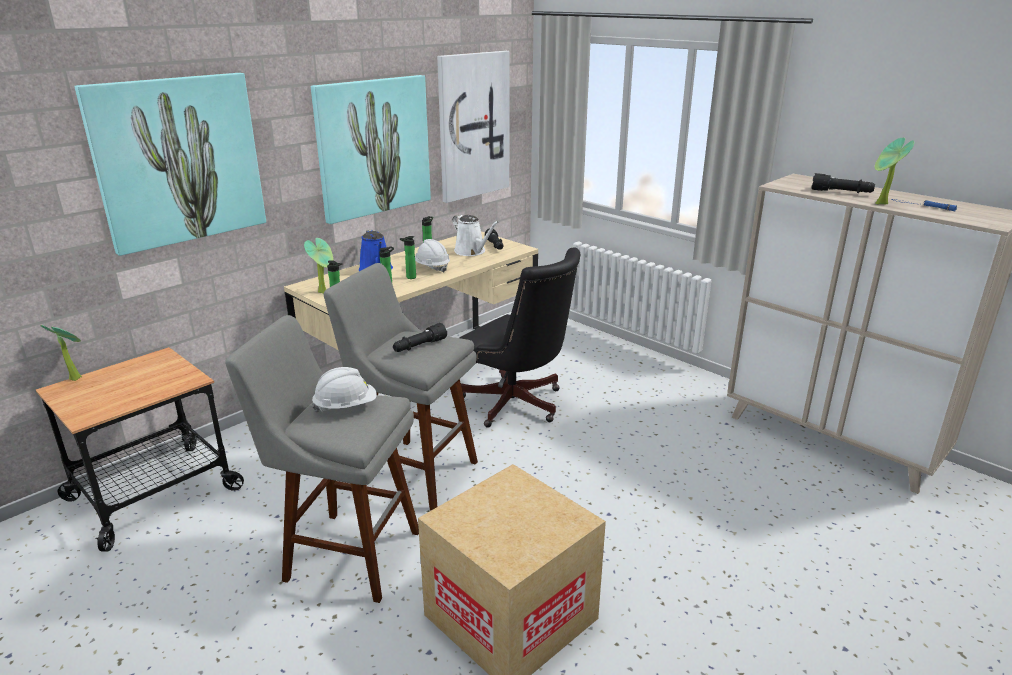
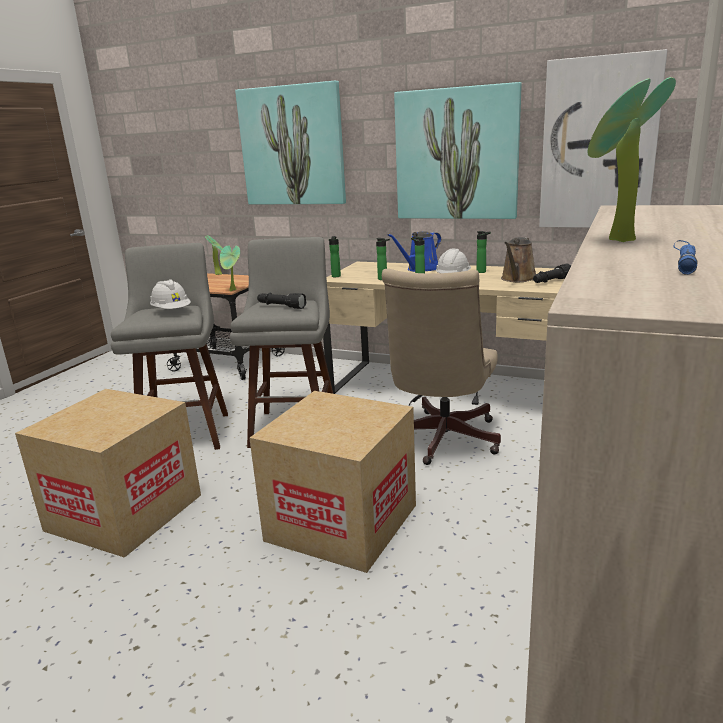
camera: 70 degrees right, 5 degrees down
(324, 292) = (358, 269): potted plant -> potted plant (233, 290)
(472, 251) = (517, 279): white watering can -> brown watering can
(517, 405) = (441, 441): black office chair -> beige office chair
(610, 480) = (342, 522): none -> cardboard box
(841, 192) = (662, 224): black flashlight -> none

